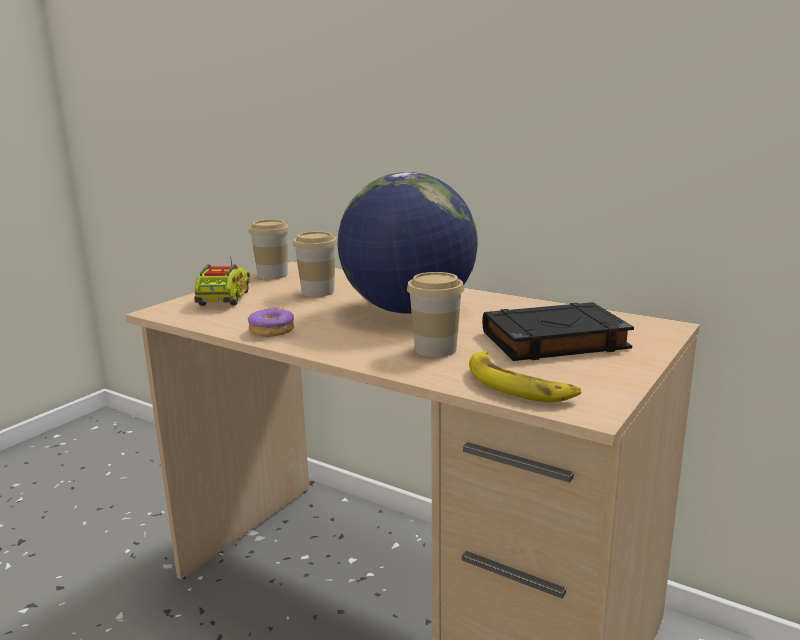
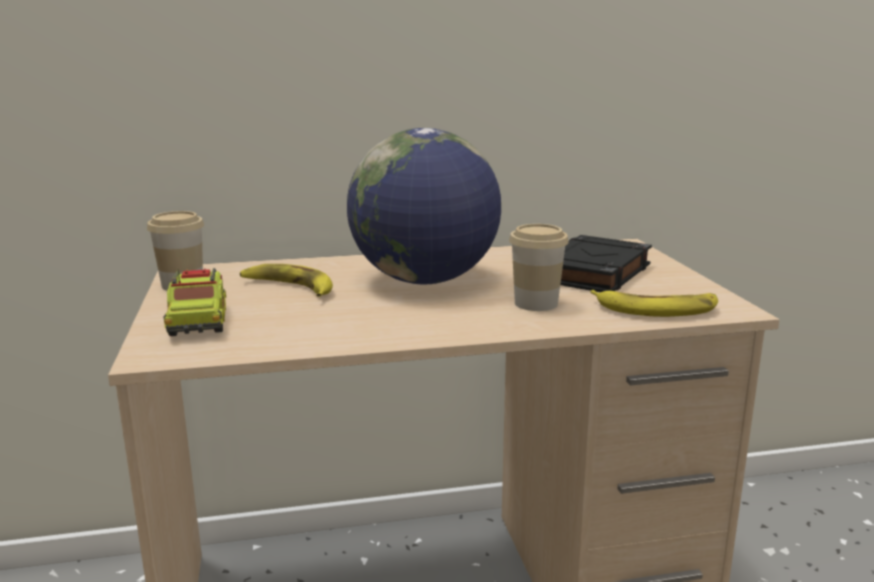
camera: 45 degrees left, 0 degrees up
(224, 299) = (198, 322): toy truck -> toy truck turned 150 degrees counterclockwise
(272, 331) = (353, 333): donut -> none
(317, 292) = (289, 288): cup -> banana

